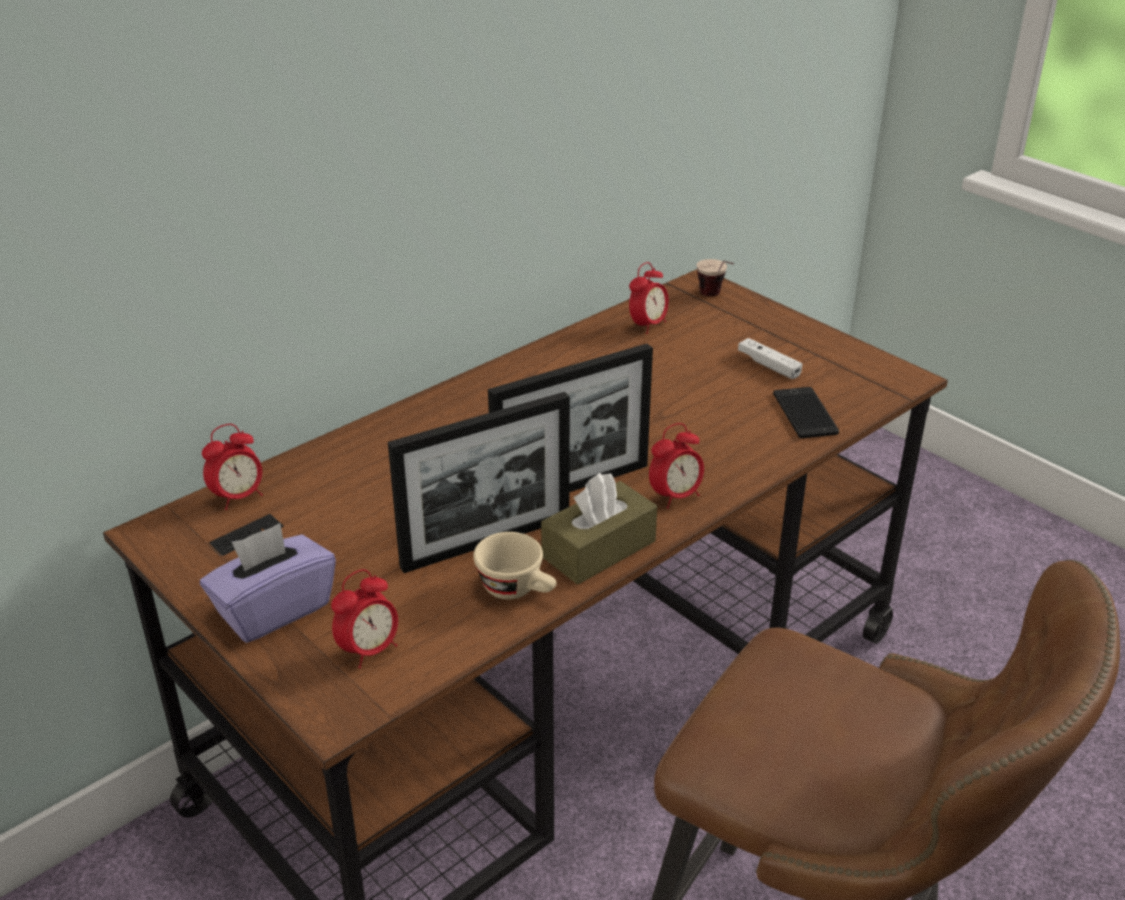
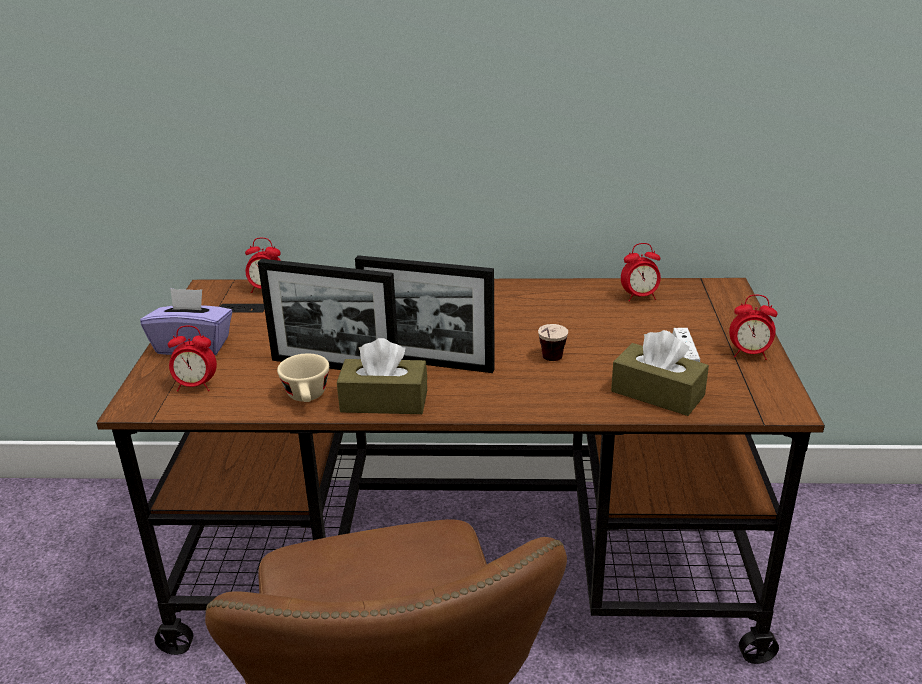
camera: 45 degrees right, 5 degrees down
(675, 496) = (479, 397): alarm clock -> alarm clock (749, 354)
(715, 297) = (721, 299): cup -> cup (548, 362)
(805, 413) = (657, 393): phone -> brown tissue box

